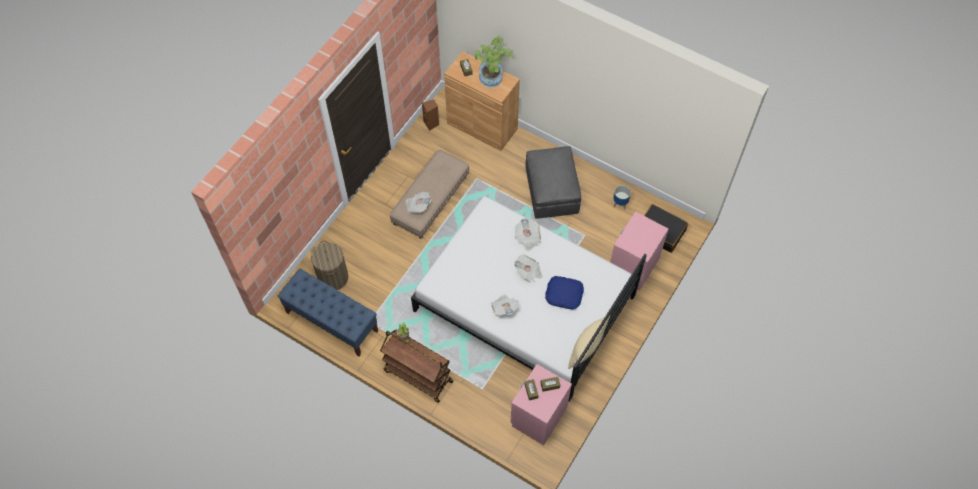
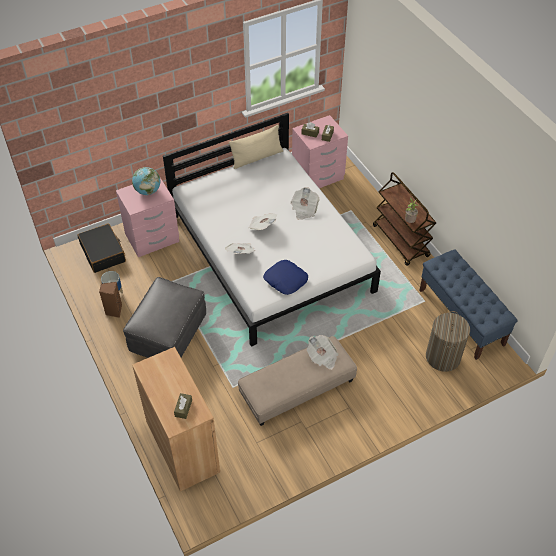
camera: 150 degrees left, 10 degrees down
(431, 124) = (239, 481): brown speaker -> brown speaker (114, 311)
(492, 81) = (165, 376): potted plant -> none
(564, 294) = (244, 198): blue pillow -> blue pillow (285, 280)
(641, 241) = (148, 191): none -> globe

